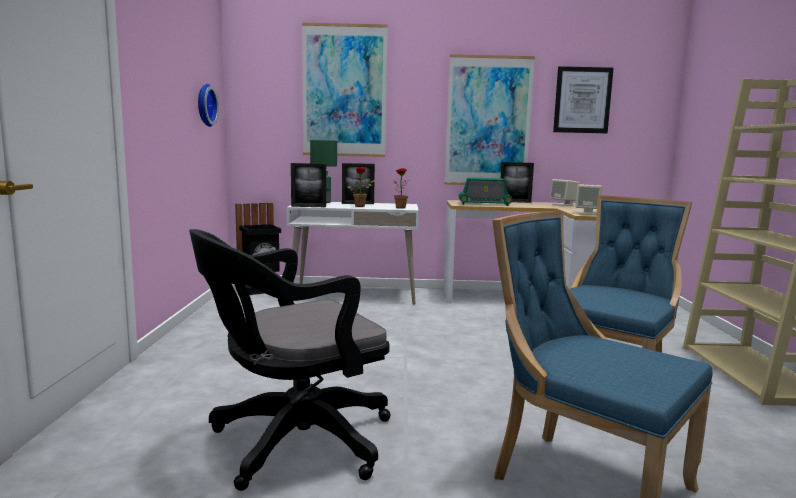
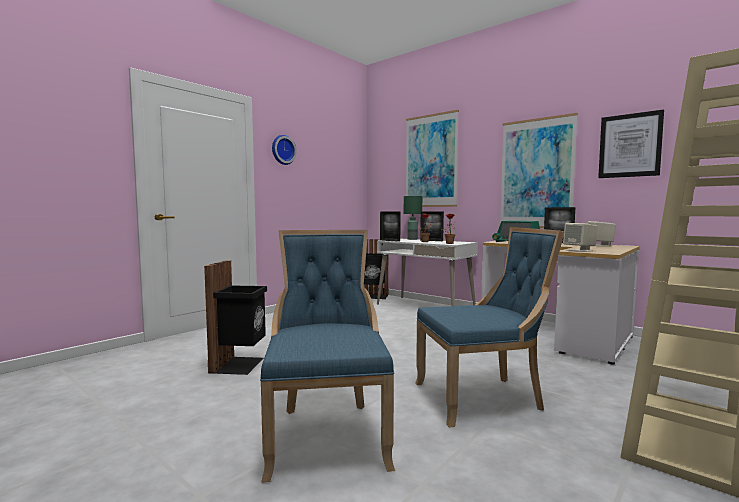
camera: 40 degrees right, 5 degrees down
(204, 105) = (340, 178): wall clock -> wall clock (282, 150)
(293, 443) = (240, 365): black office chair -> black trash can

